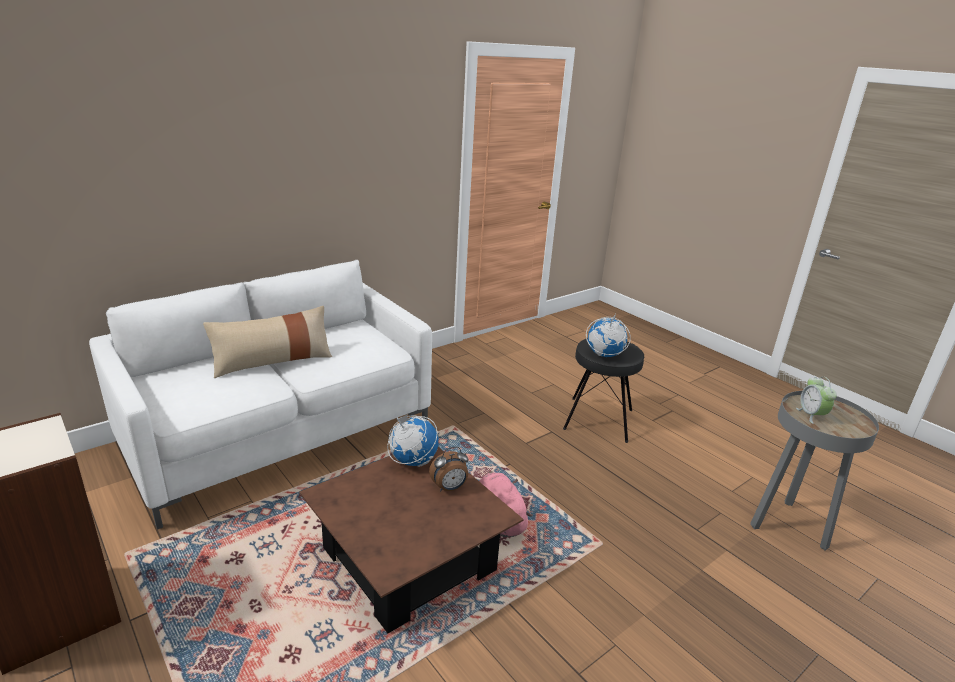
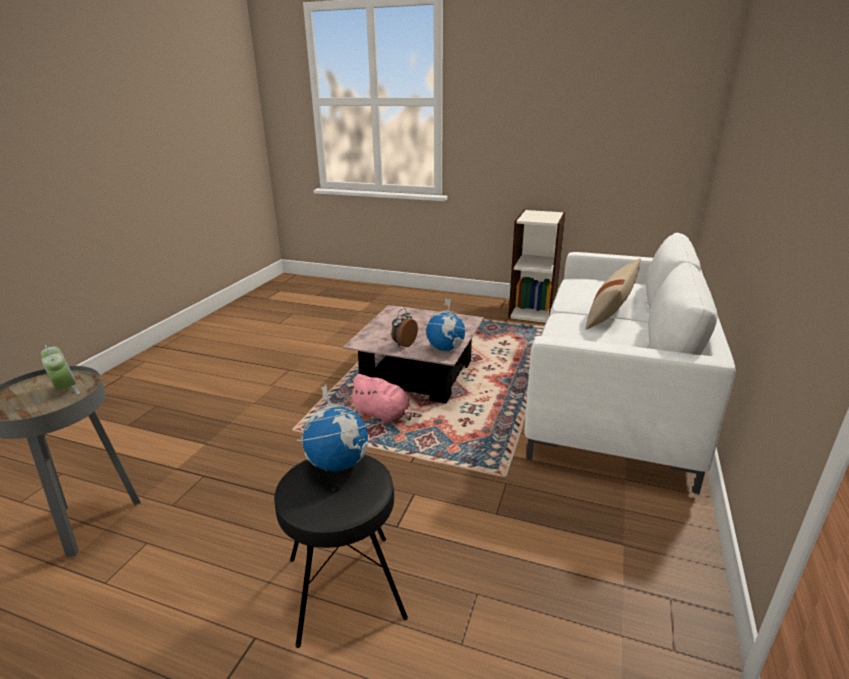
camera: 150 degrees right, 0 degrees up
(409, 559) = (418, 374): brown coffee table -> pink coffee table

